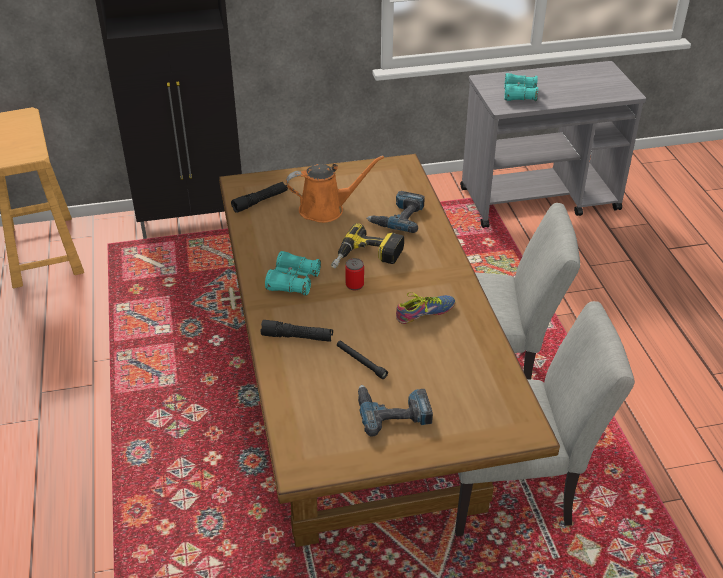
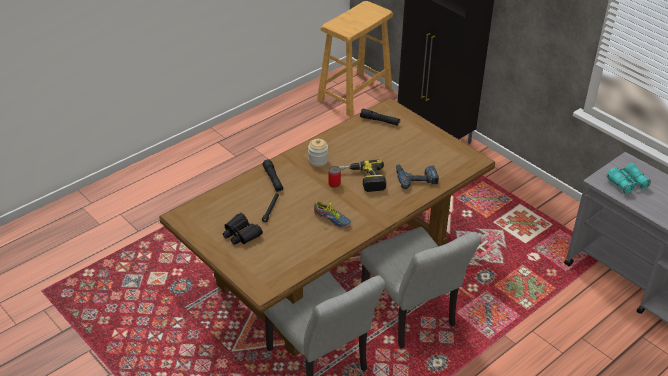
camera: 60 degrees right, 0 degrees up
(293, 281) = (318, 161): turquoise binoculars -> jar
(326, 209) = (396, 147): orange watering can -> none
(393, 411) = (241, 234): power drill -> black binoculars

